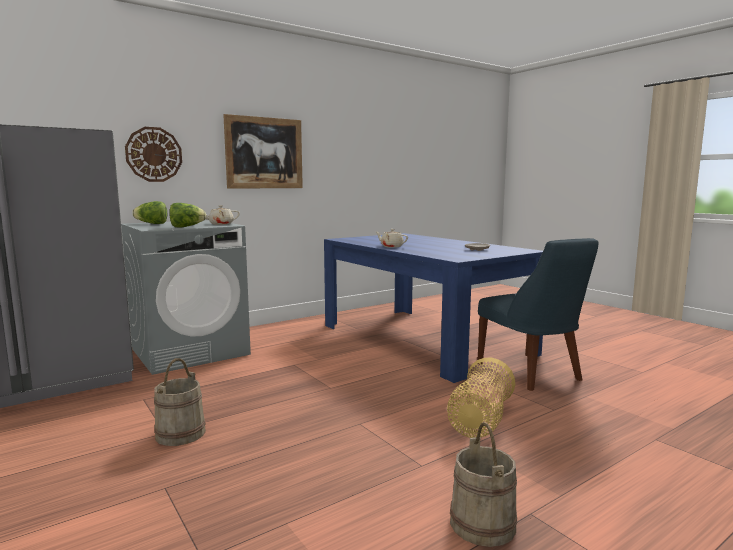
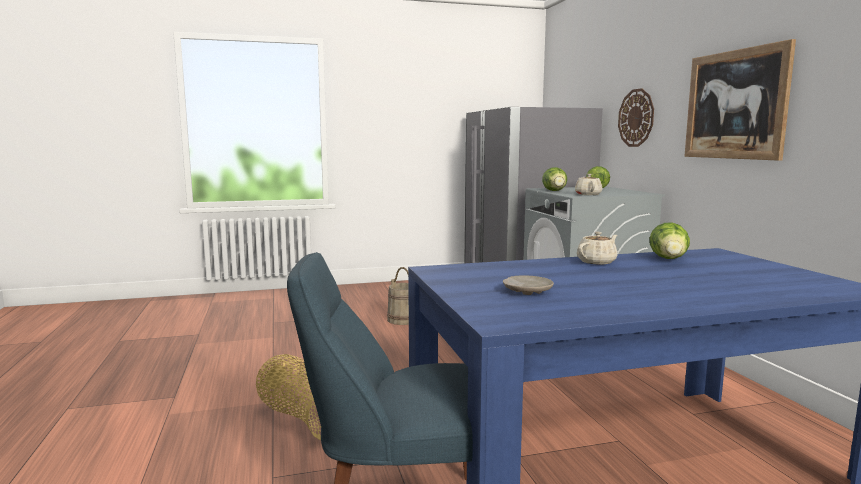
camera: 110 degrees right, 0 degrees up
(370, 242) = (669, 259): none -> lettuce
(482, 523) = (193, 379): beige bucket -> none

